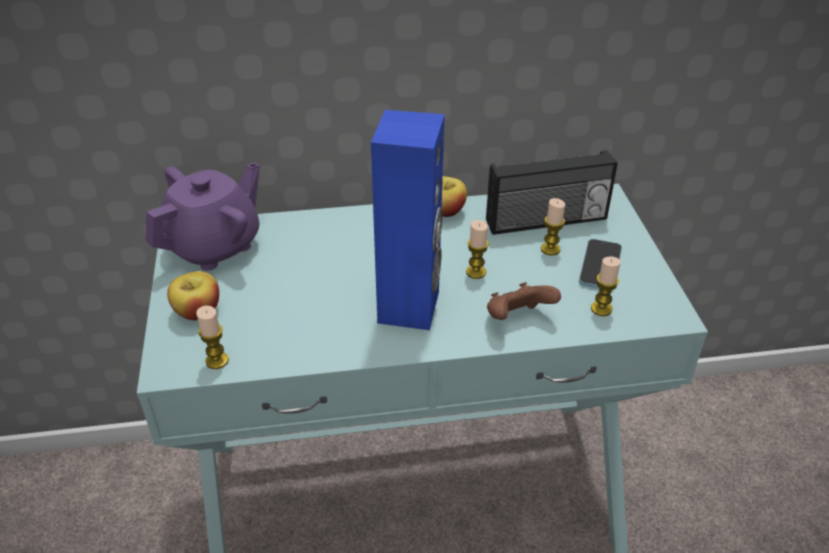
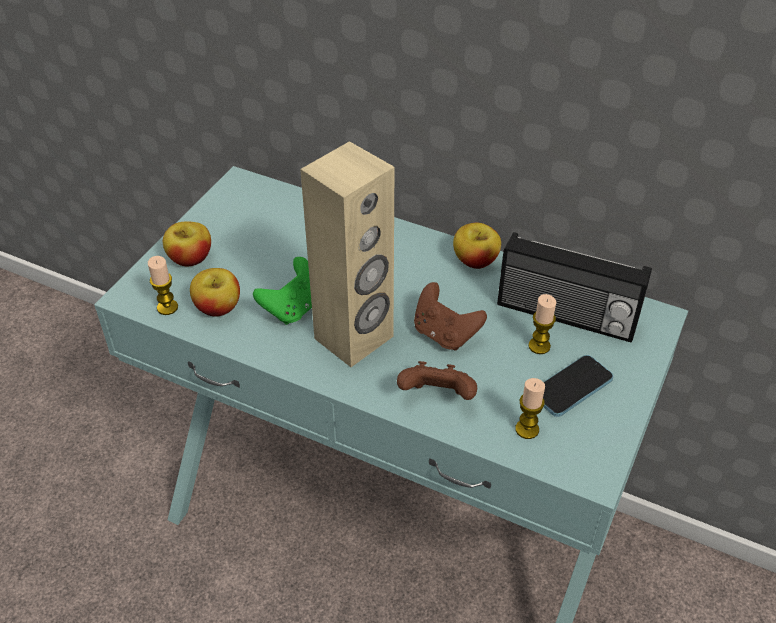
camera: 35 degrees right, 5 degrees up
(215, 246) = (252, 206): purple teapot -> none
(266, 338) = (218, 307): none -> apple
(335, 308) = (293, 308): none -> green game controller
(410, 307) = (354, 338): blue speaker -> beige speaker
(476, 272) = (444, 334): candle -> brown game controller

